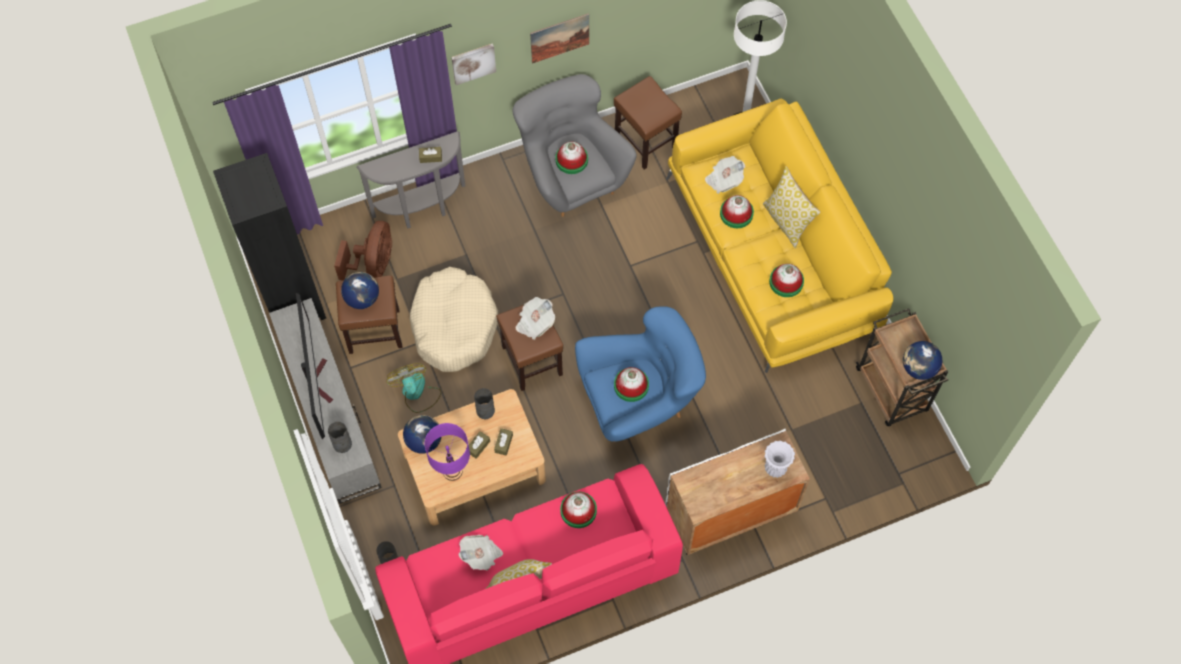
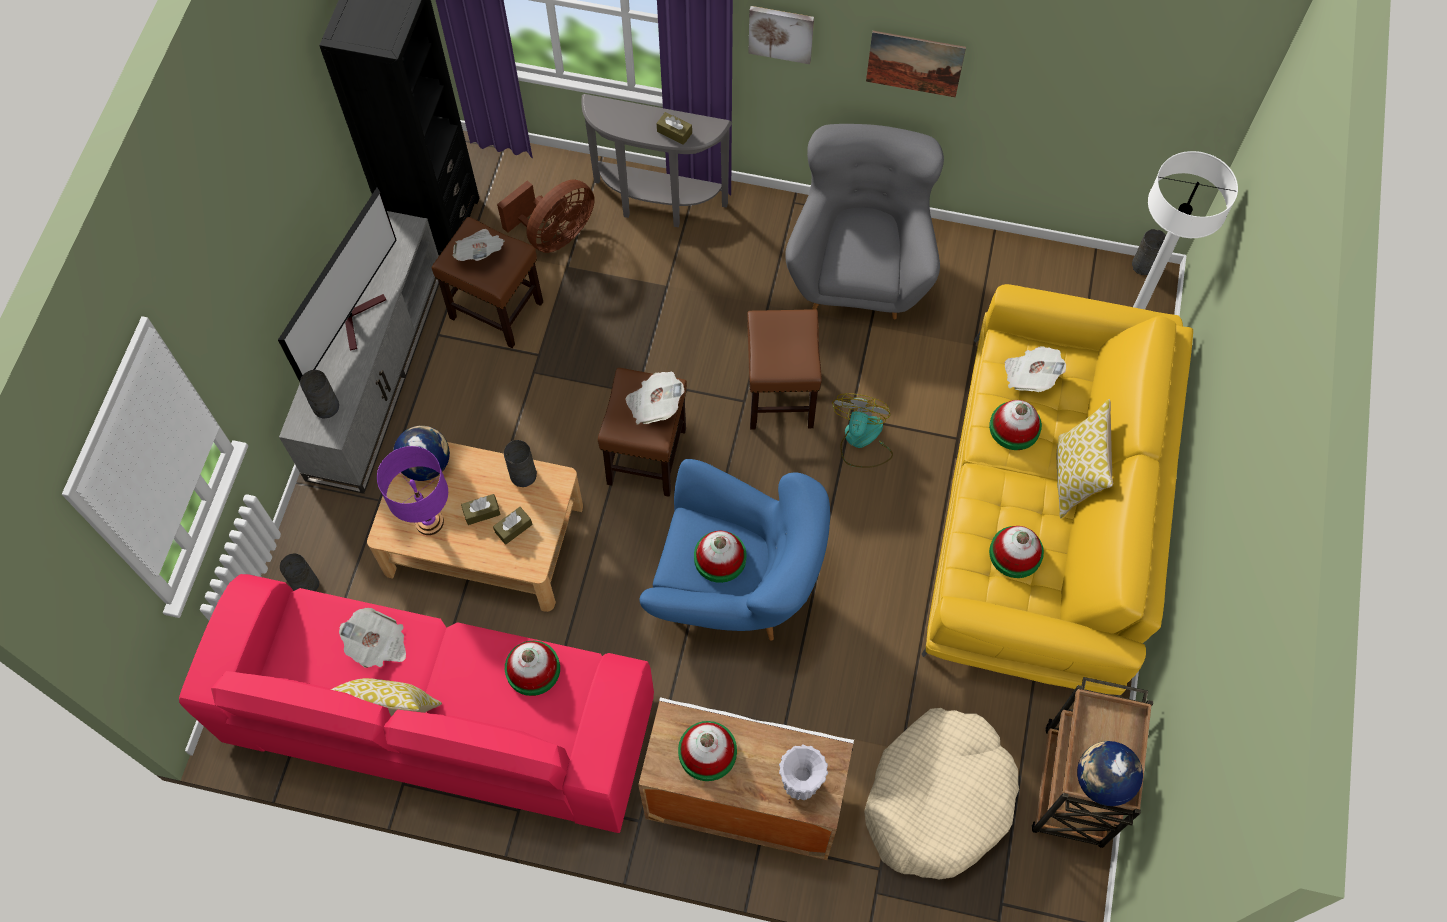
camera: 35 degrees right, 0 degrees up
(362, 298) = (480, 253): globe -> newspaper
(416, 393) = (487, 410): fan -> fan (861, 440)
(454, 325) = (589, 358): beige dog bed -> beige dog bed (938, 799)
(571, 160) = (857, 241): hat -> hat (707, 752)
(645, 141) = (982, 280): brown stool -> brown stool (780, 394)
(728, 79) = (1144, 265): none -> grey vase

